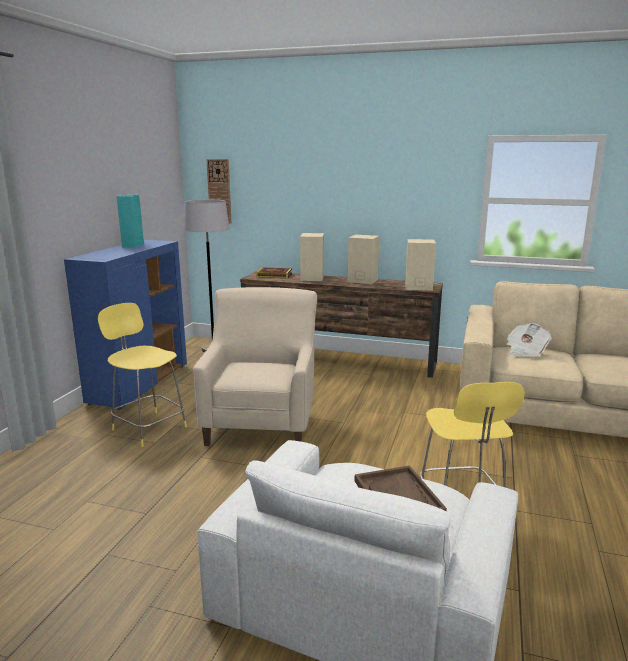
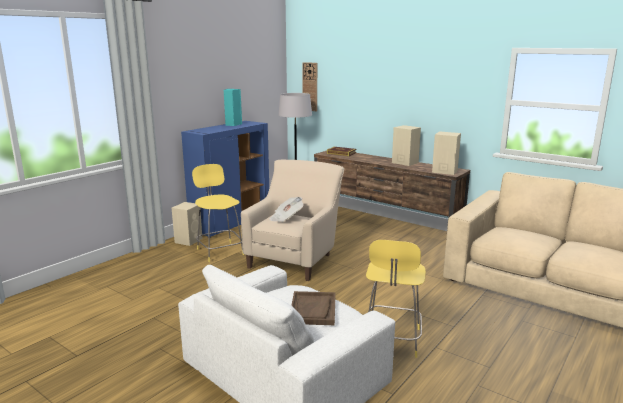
camera: 20 degrees right, 0 degrees up
(312, 278) = (368, 157): beige speaker -> beige speaker (189, 240)
(525, 352) = (509, 232): newspaper -> newspaper (286, 218)

